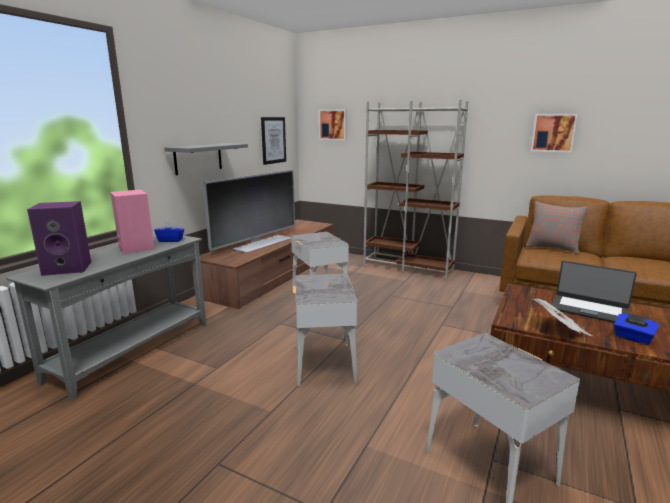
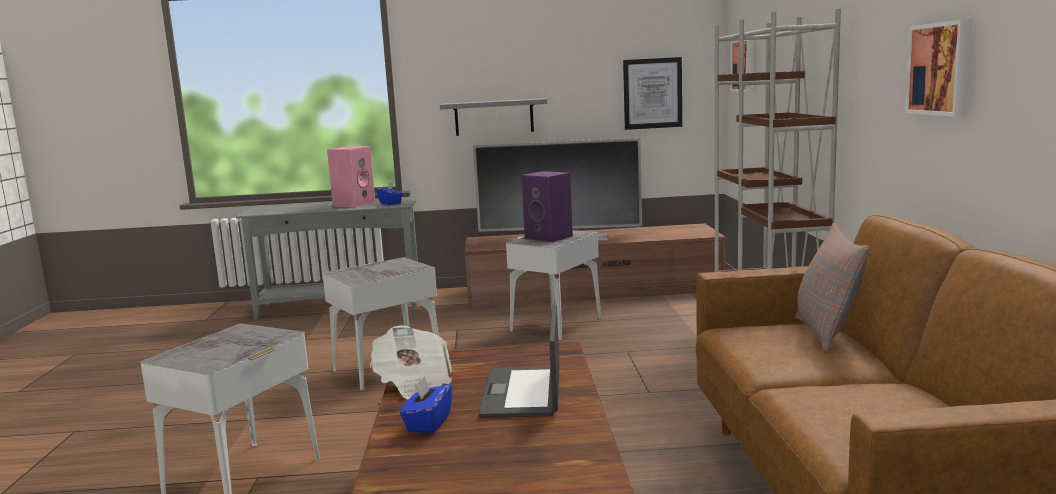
camera: 60 degrees right, 5 degrees down
(68, 268) = (284, 208): purple speaker -> purple speaker (550, 237)

